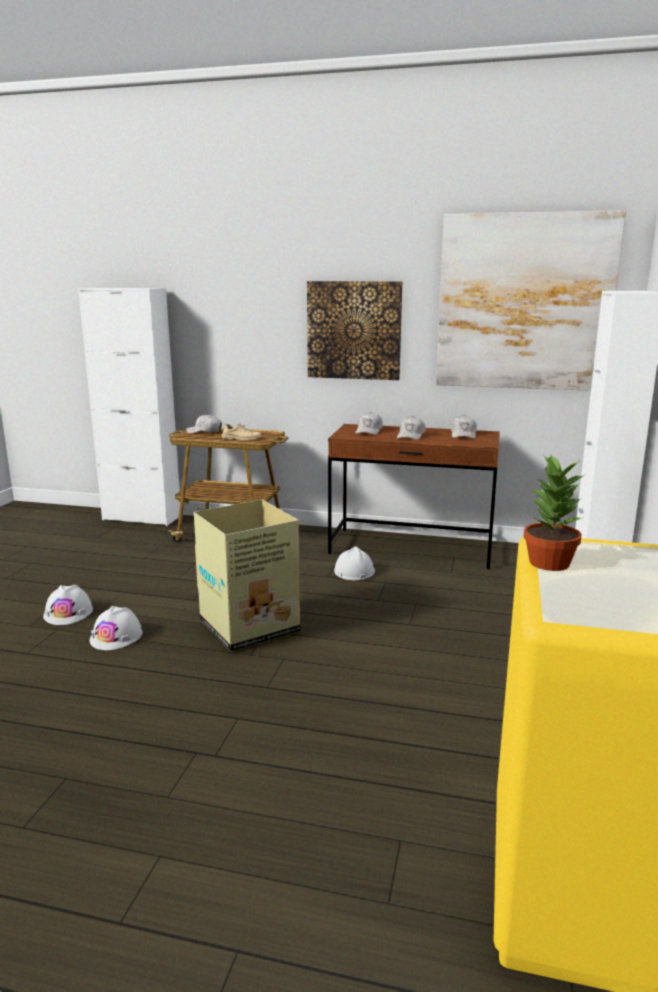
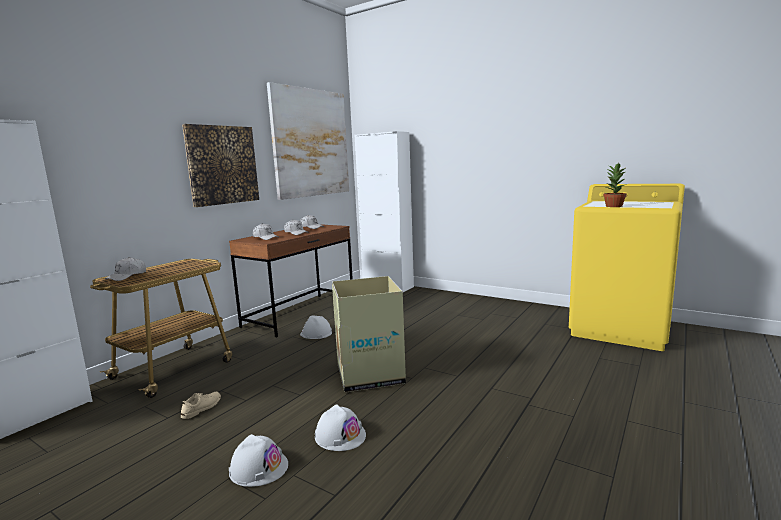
camera: 70 degrees left, 5 degrees down
(241, 438) = (182, 268): beige shoe -> beige shoe (202, 408)

